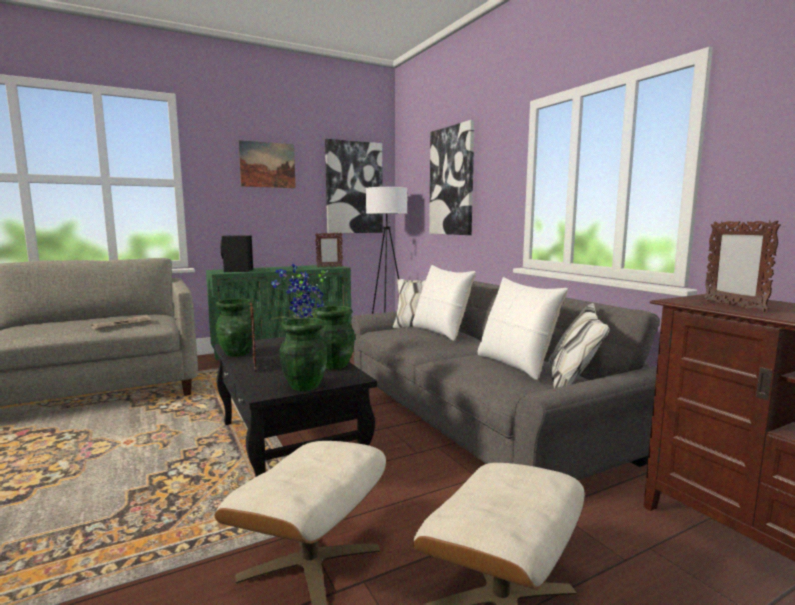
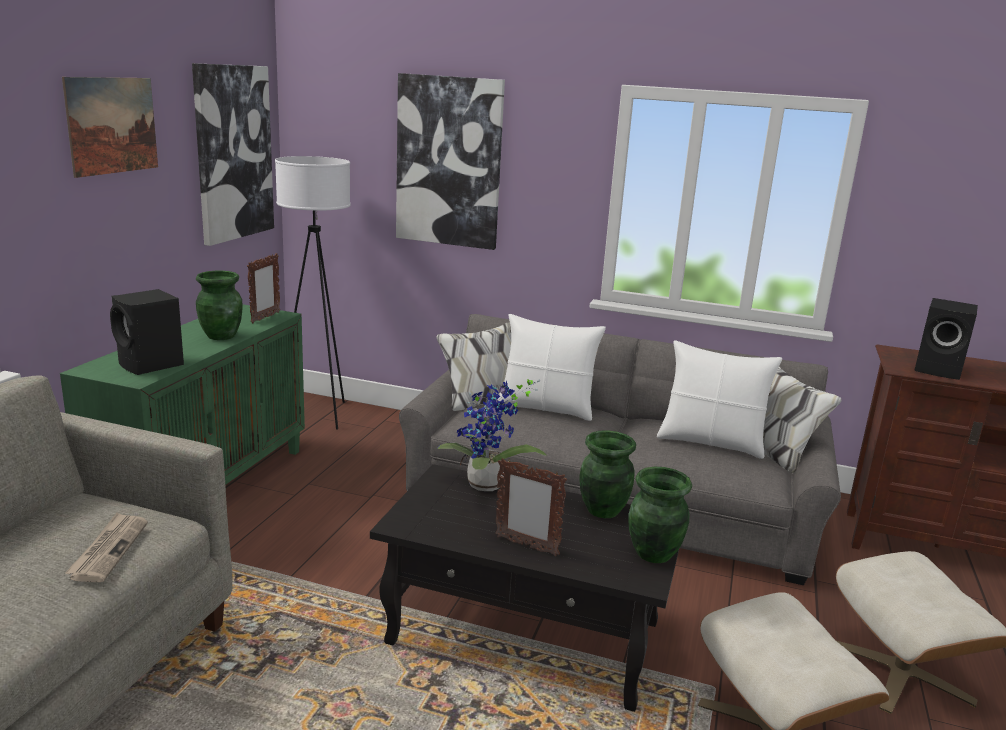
camera: 45 degrees left, 10 degrees up
(237, 353) = (451, 535): green vase -> green vase (222, 336)
(733, 306) = (940, 370): picture frame -> black speaker

